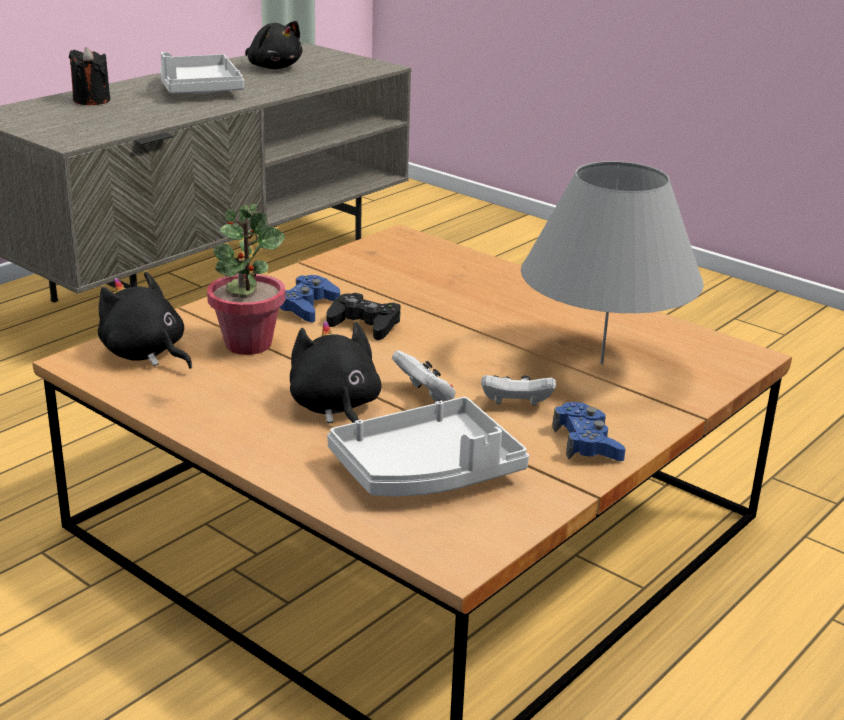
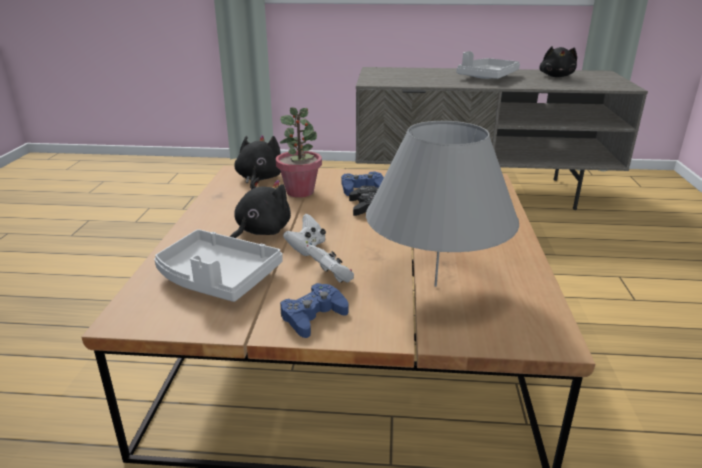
camera: 55 degrees right, 0 degrees up
(91, 100) = (425, 72): black candle -> none

